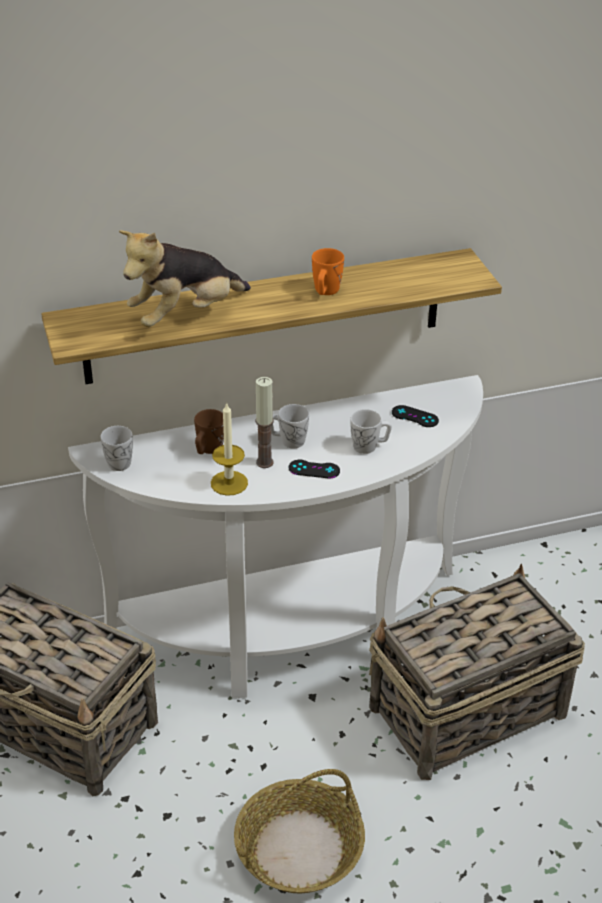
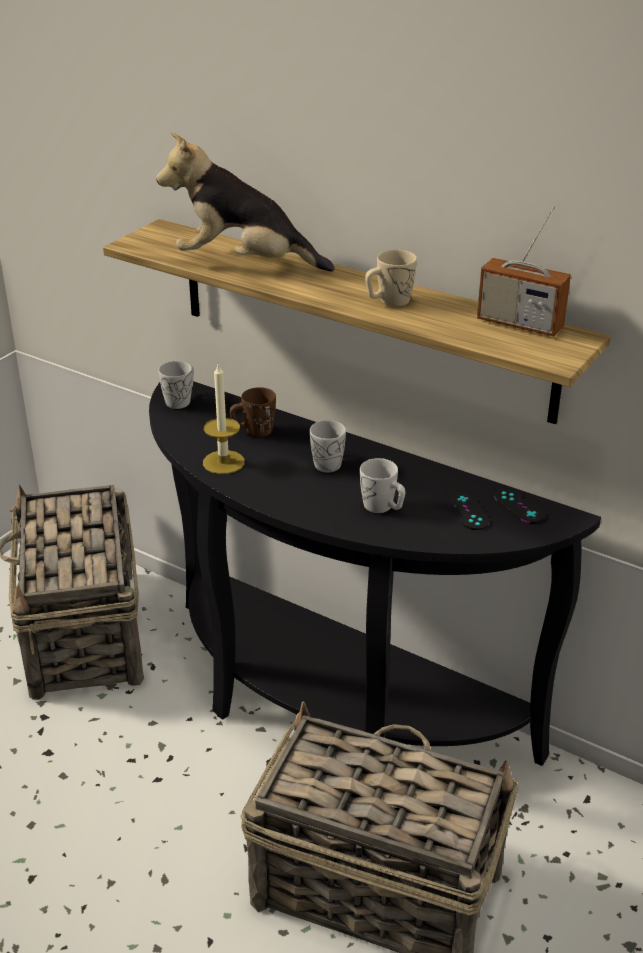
camera: 50 degrees right, 5 degrees down
(264, 462) = (276, 465): candle -> none
(295, 637) = (327, 707): white console table -> black console table
(299, 848) = (87, 862): basket -> none
(314, 469) = (304, 494): black game controller -> black game controller (519, 506)
(325, 292) = (389, 301): orange mug -> beige mug
(419, 266) = (520, 324): none -> radio

